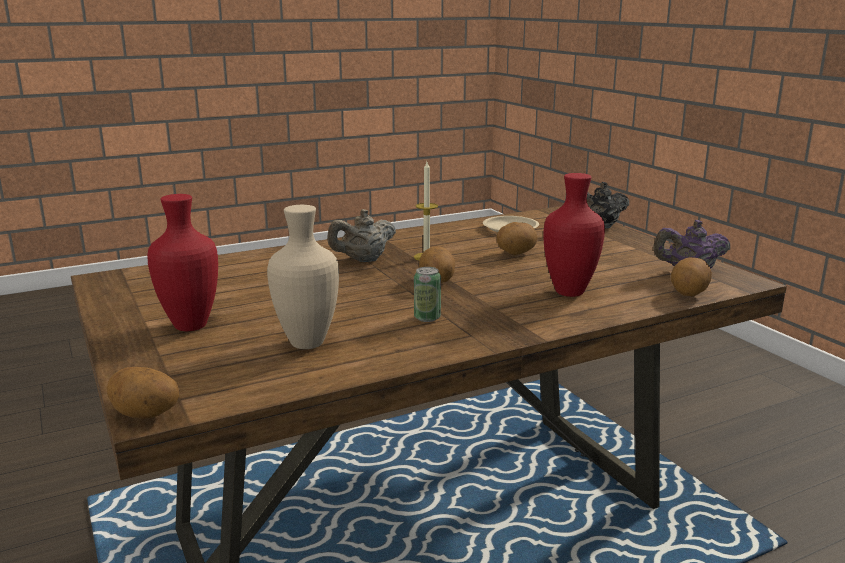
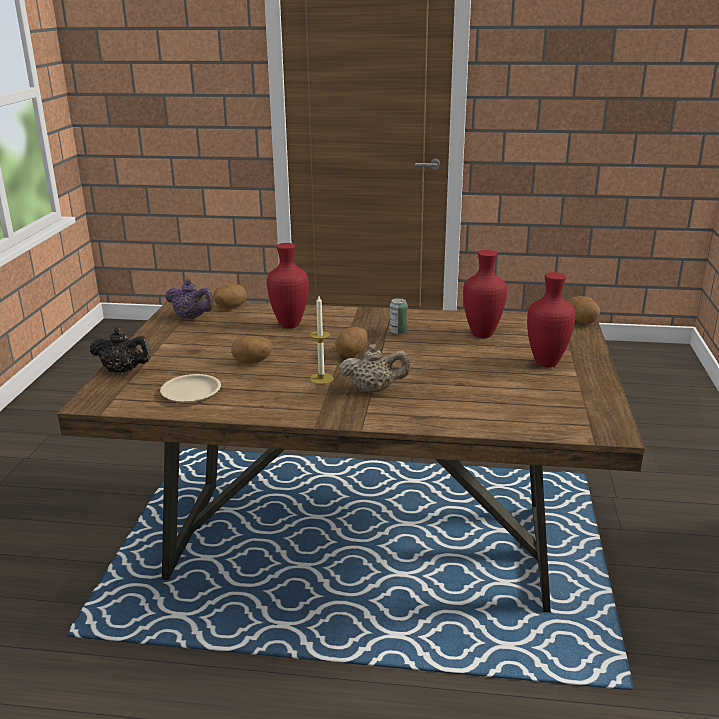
camera: 145 degrees left, 5 degrees up
(305, 343) = (483, 335): beige vase -> red vase

